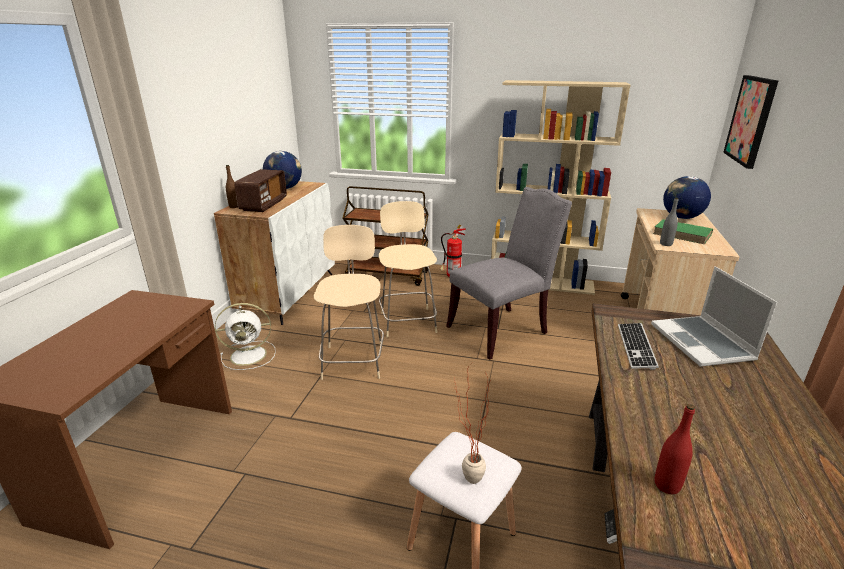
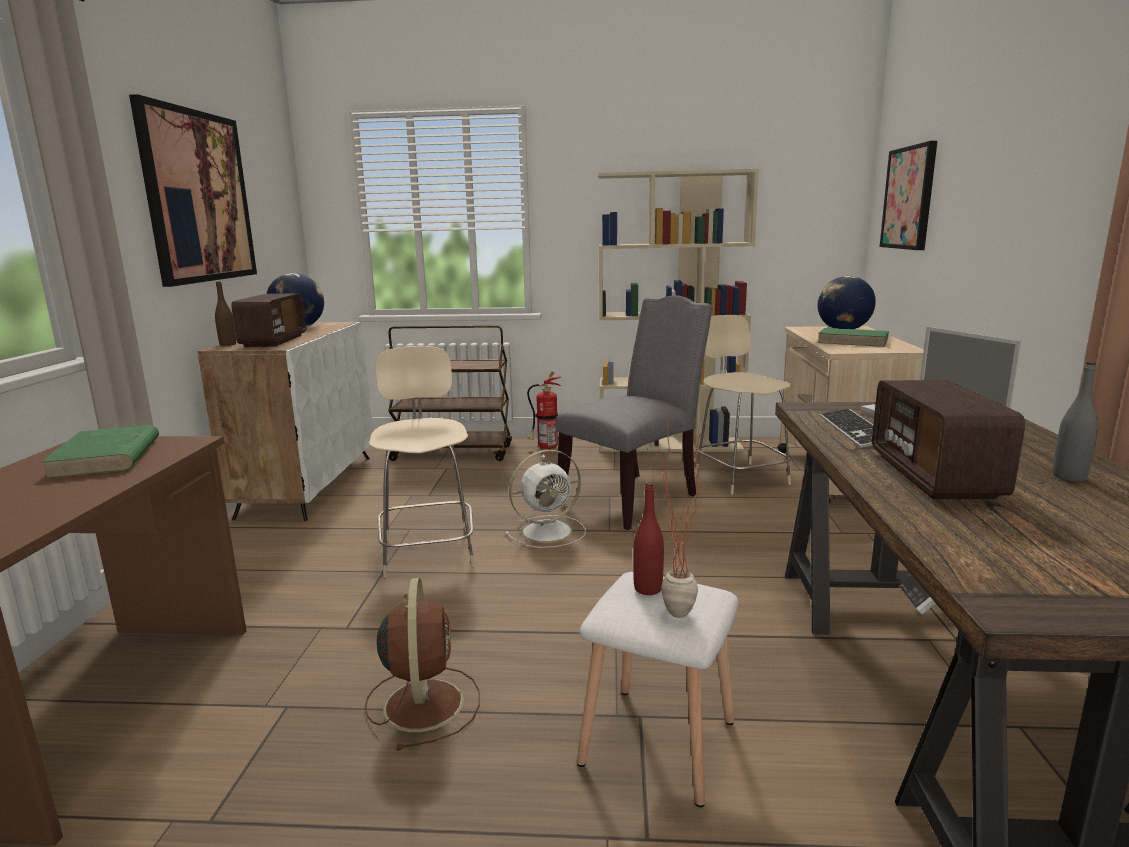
camera: 10 degrees left, 10 degrees down
(142, 315) = (106, 457): none -> green book
(214, 105) = (198, 197): none -> picture
(250, 355) = (262, 560): white fan -> white fan (549, 531)
(325, 484) = (423, 702): none -> brown fan
(408, 321) = (497, 499): beige chair -> beige chair (739, 477)
(666, 244) = (838, 349): grey bottle -> grey bottle (1069, 477)
(667, 485) = (971, 536): red bottle -> red bottle (648, 589)
(672, 410) = (934, 475): none -> radio

